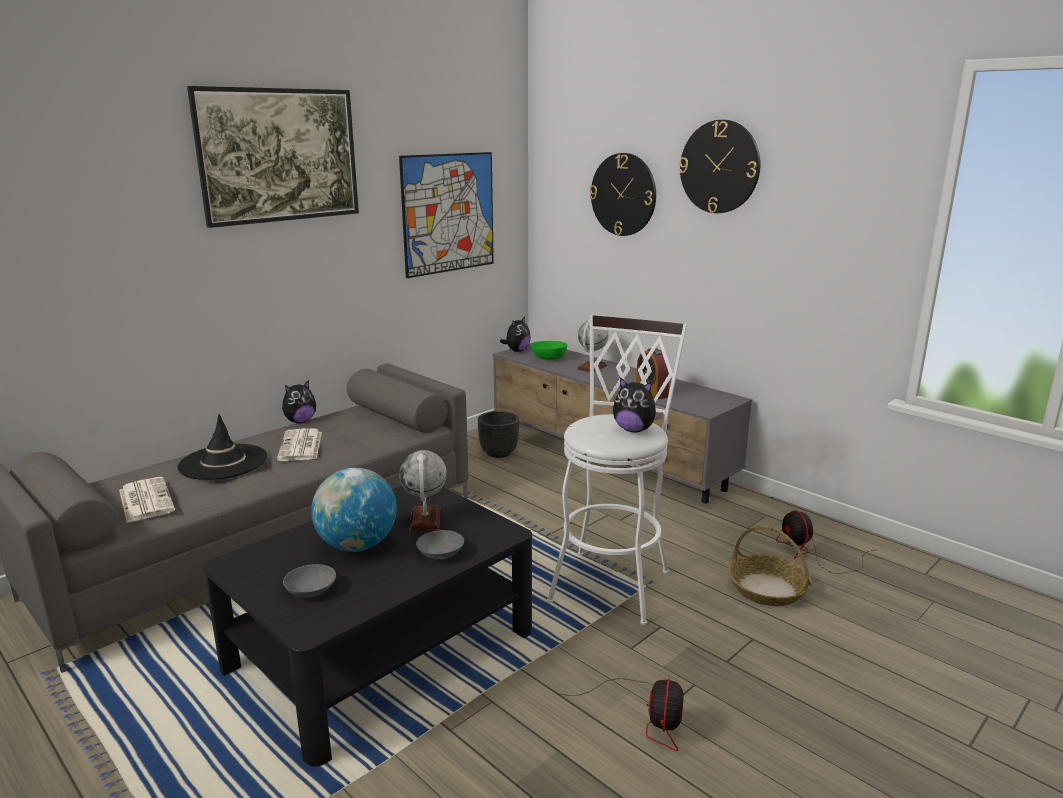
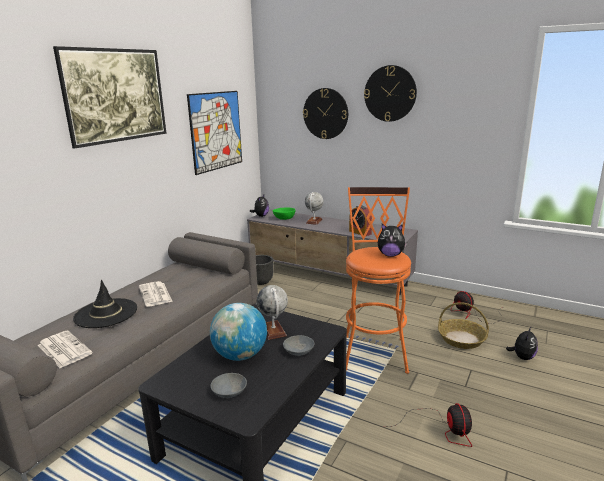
camera: 15 degrees left, 0 degrees up
(300, 421) = (142, 278): plush toy -> plush toy (522, 357)
(613, 580) = (374, 349): white stool -> orange stool

